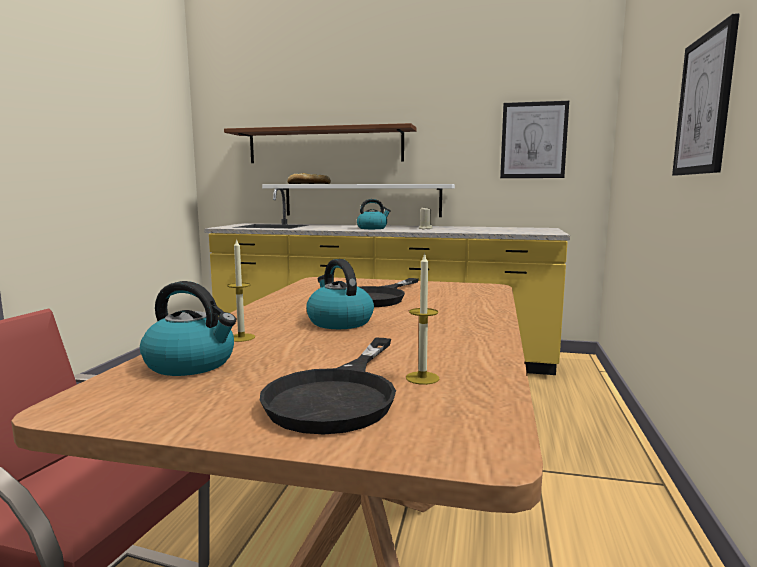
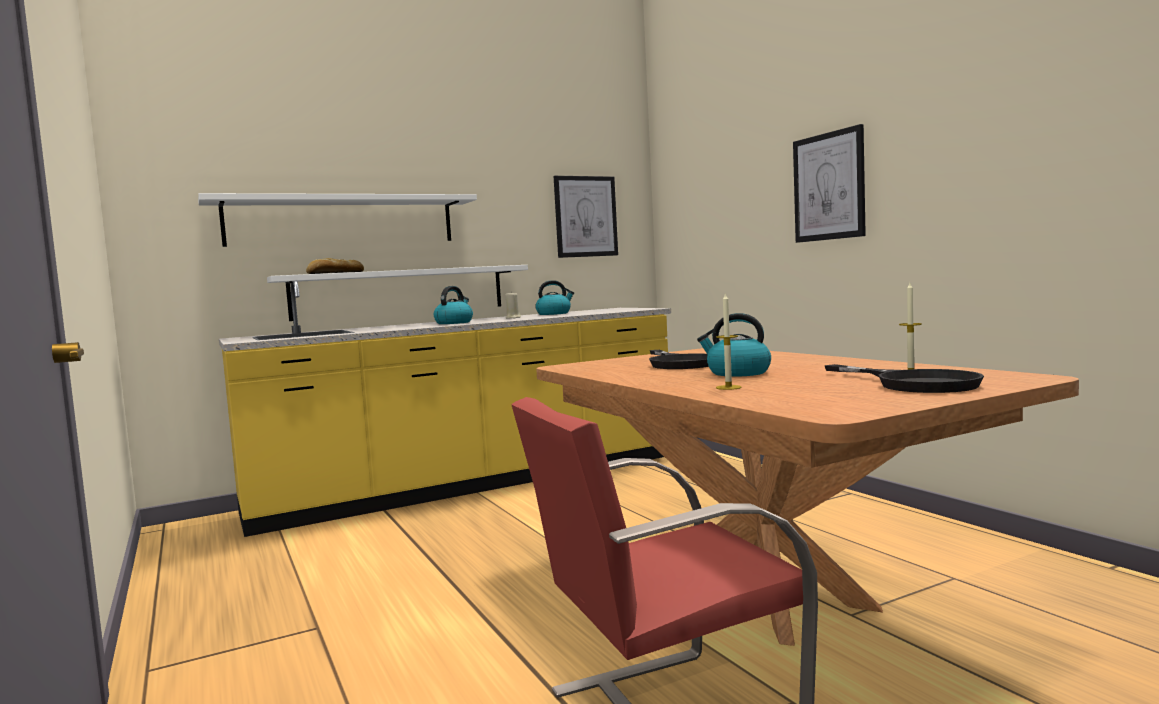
camera: 40 degrees left, 5 degrees down
(192, 364) = (779, 396): kettle -> kettle (554, 313)
(324, 146) = (342, 221): brown shelf -> white shelf

